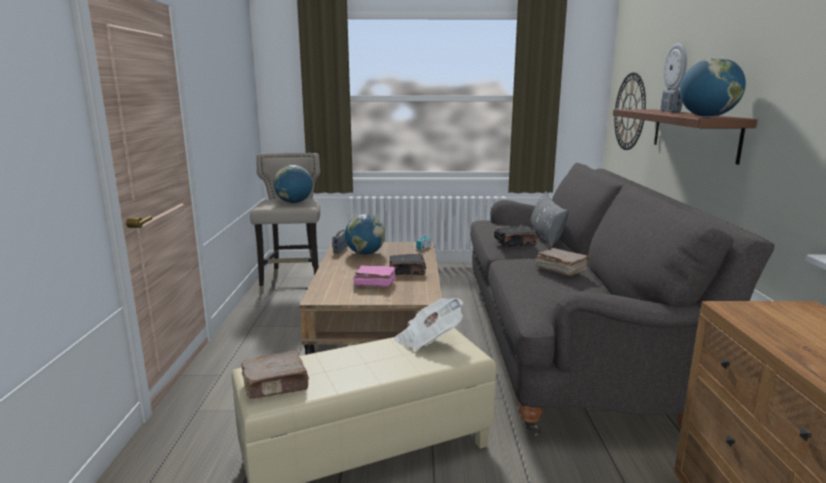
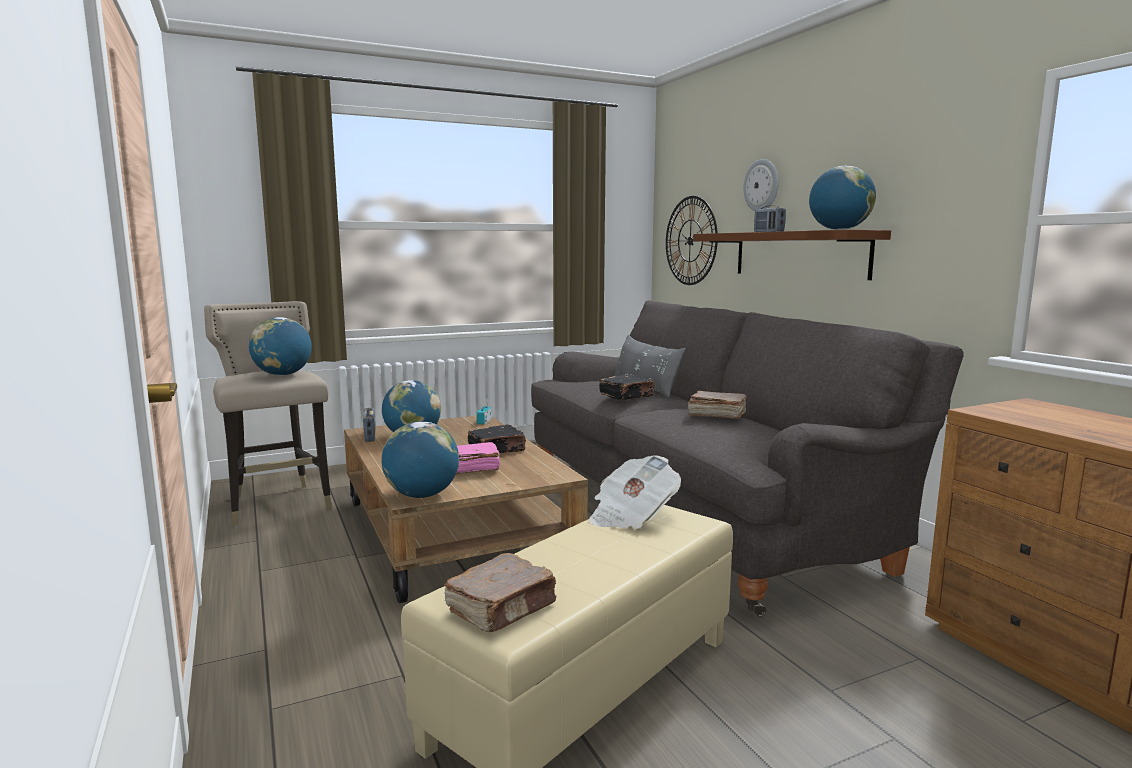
camera: 25 degrees left, 5 degrees down
(326, 298) = (422, 495): none -> globe

